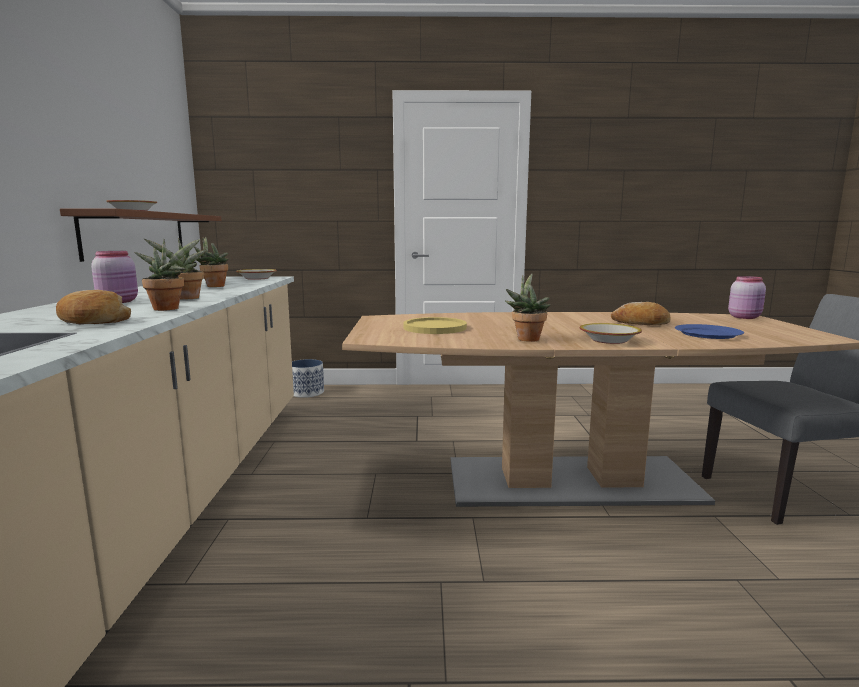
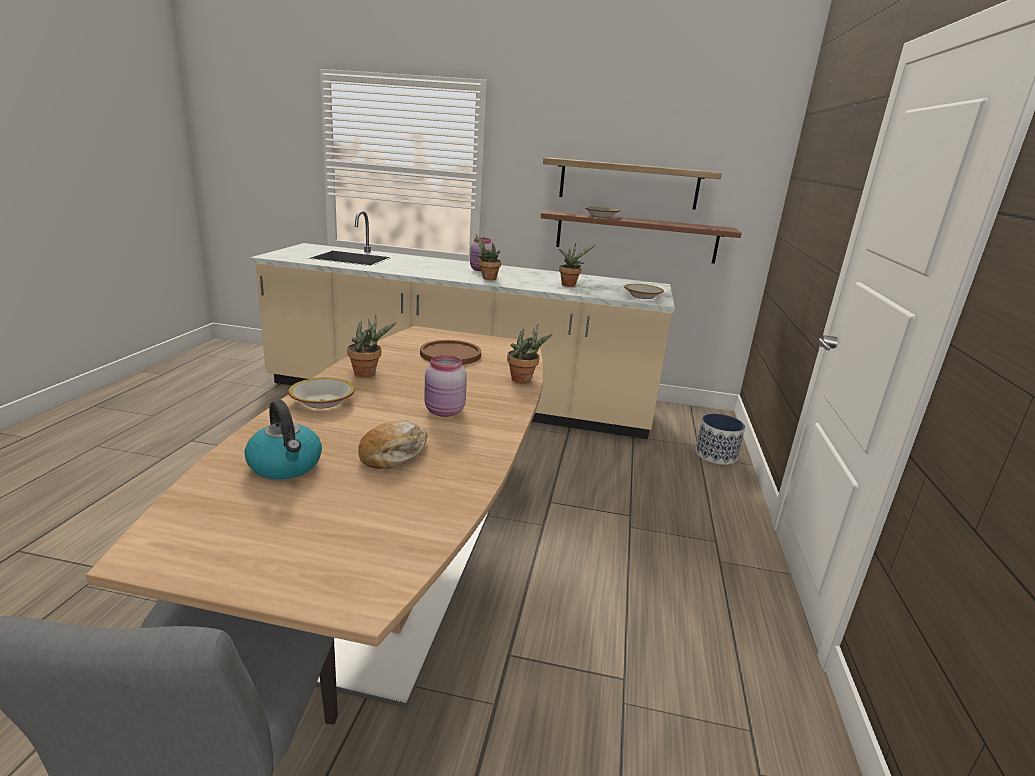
camera: 100 degrees right, 10 degrees up
(92, 321) = (403, 267): bread -> none
(120, 172) = (628, 184): none -> shelf
(168, 308) = (440, 275): potted plant -> potted plant (524, 380)
(435, 327) = (450, 354): yellow plate -> brown plate
(707, 334) = (286, 466): blue plate -> kettle
(745, 317) = (361, 587): pink jar -> pink jar (444, 412)

